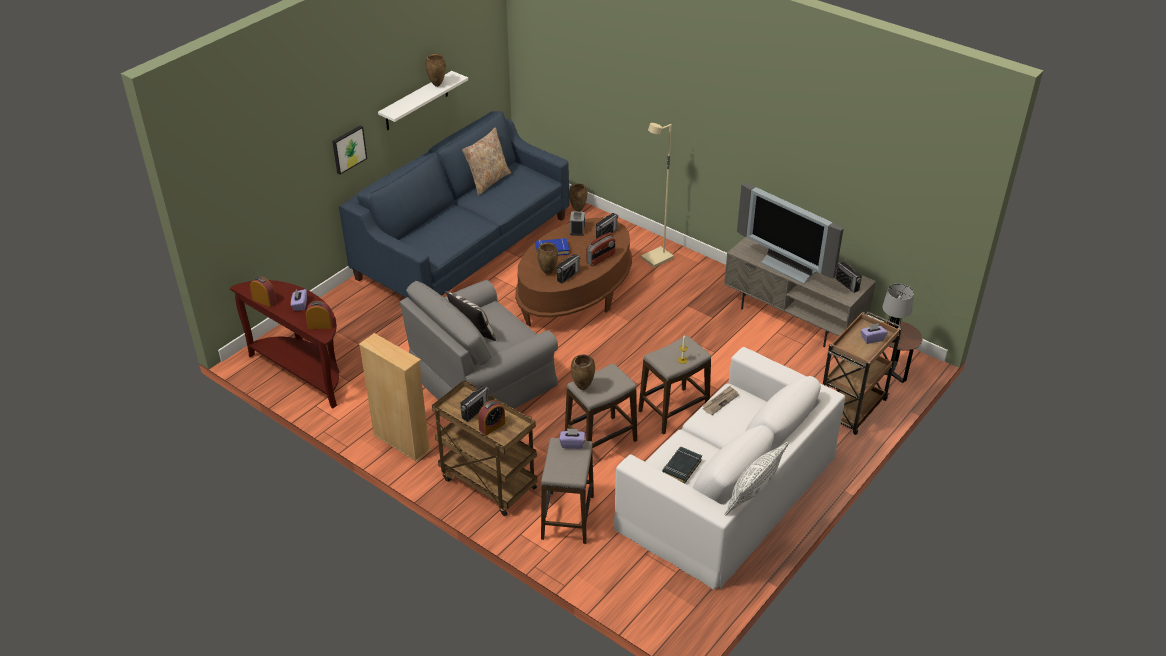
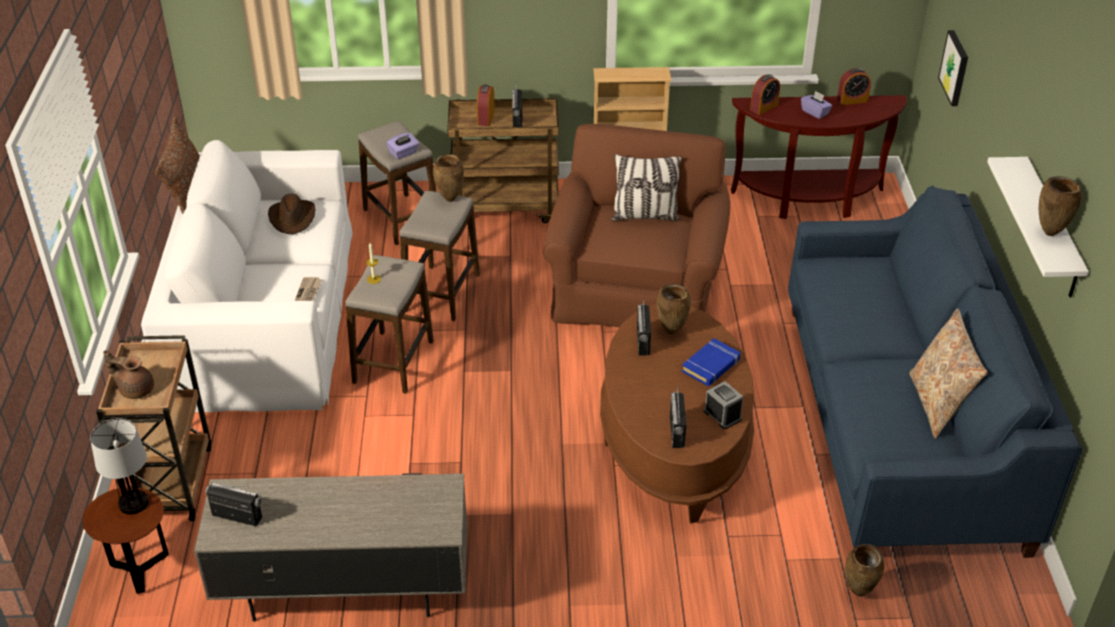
camera: 140 degrees right, 0 degrees up
(348, 149) = (999, 148): picture -> picture (955, 68)
(482, 379) = (636, 284): grey armchair -> brown armchair
(601, 259) = (635, 388): radio -> none
(657, 259) = (636, 572): beige floor lamp -> none
(681, 467) = (293, 218): black book -> brown hat
(753, 493) = (185, 186): white pillow -> brown pillow
(790, 268) = (346, 498): television -> none
(872, 338) = (135, 389): purple tissue box -> brown teapot

